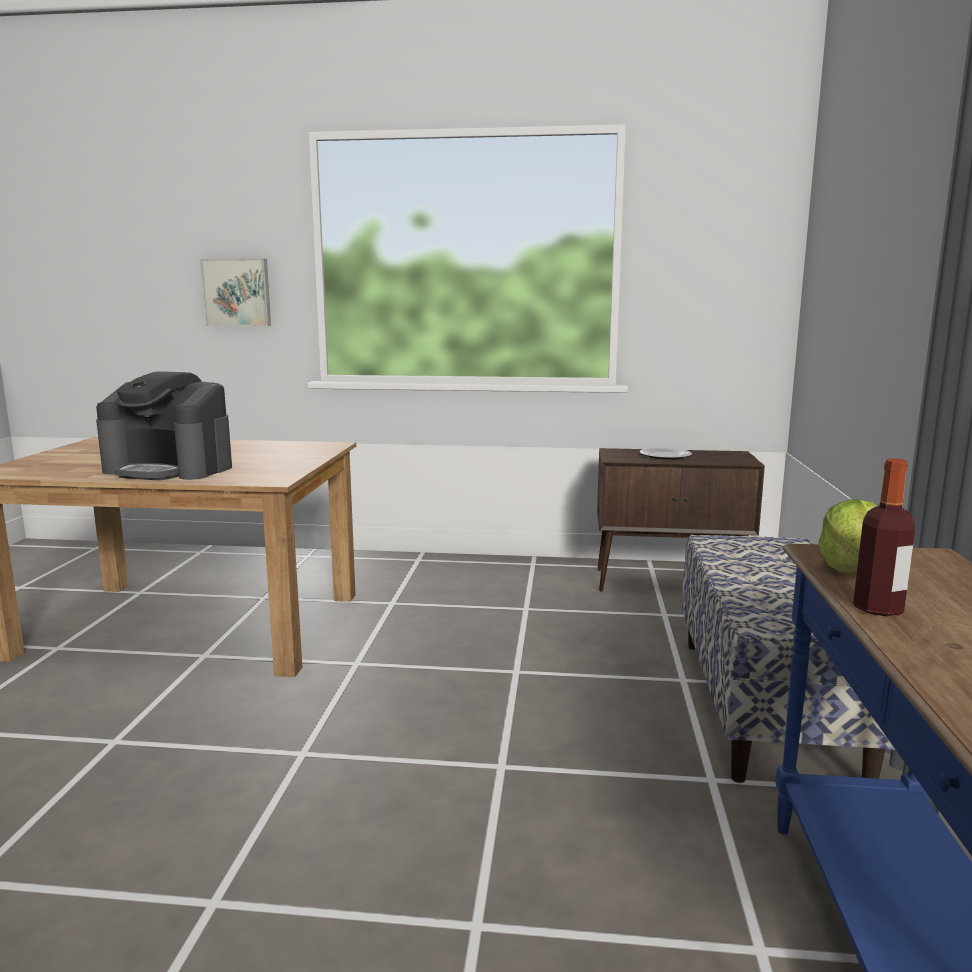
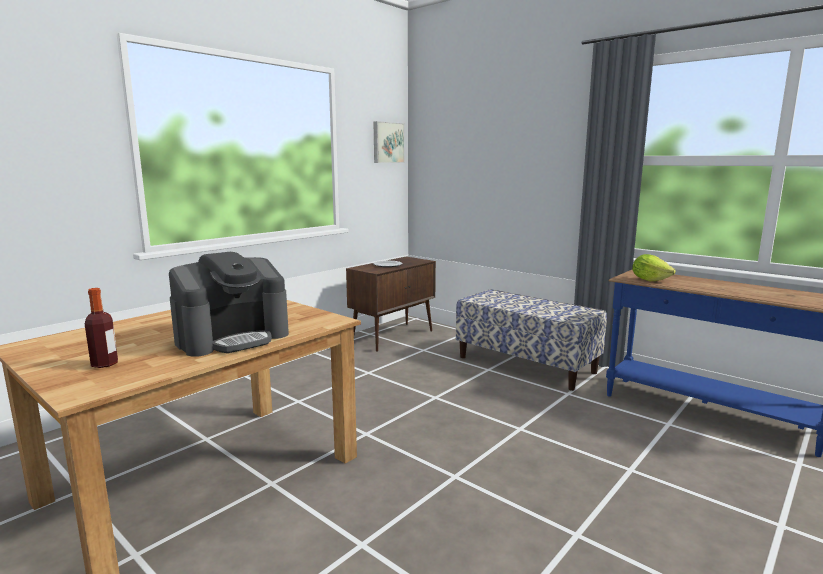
camera: 55 degrees left, 0 degrees up
(237, 292) = (50, 177): picture -> picture (387, 142)
(878, 608) = (687, 286): bottle -> bottle (104, 364)

